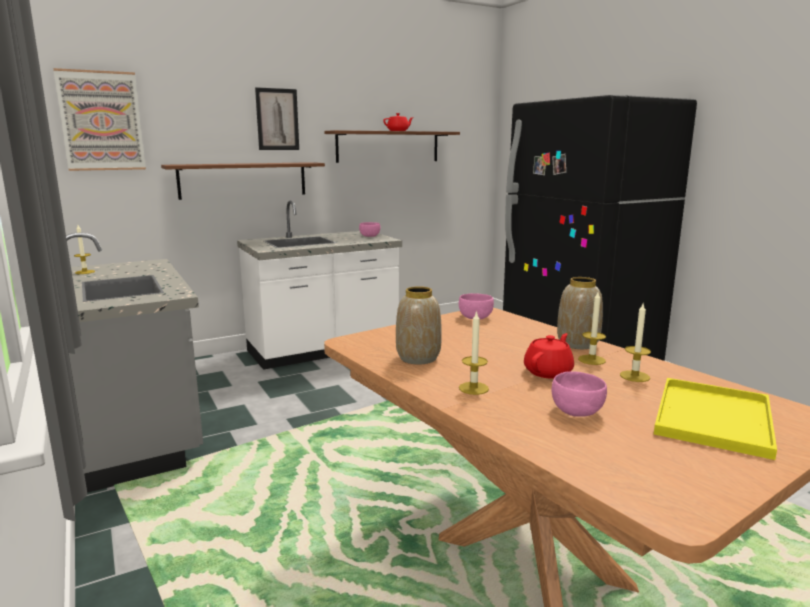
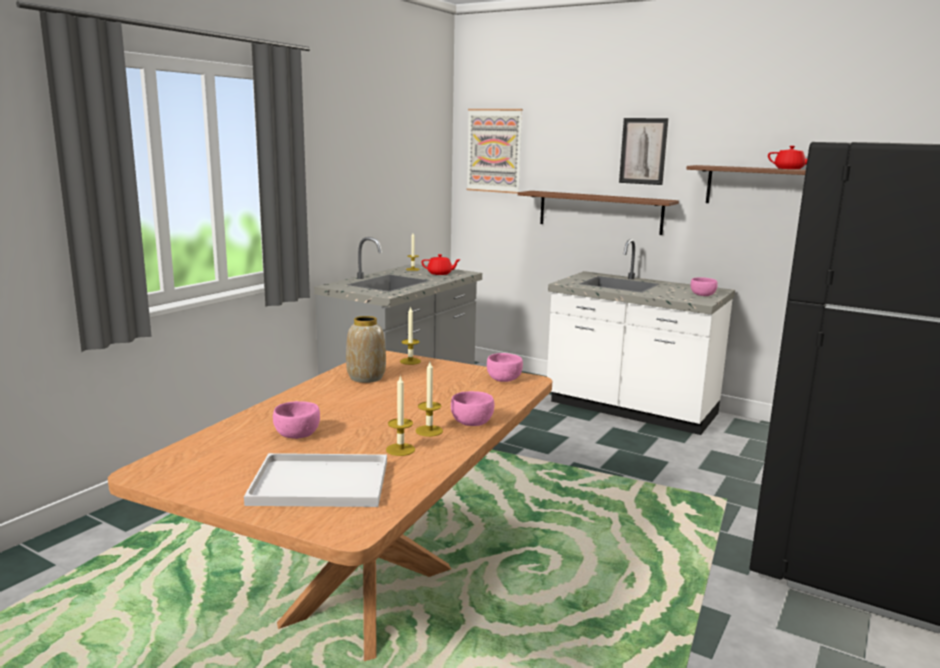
camera: 60 degrees right, 0 degrees up
(473, 388) = (317, 400): candle -> candle (410, 361)
(548, 372) = (378, 418): red teapot -> red teapot (440, 273)
(577, 344) = (471, 422): vase -> pink bowl
(715, 419) = (317, 483): yellow tray -> white tray

